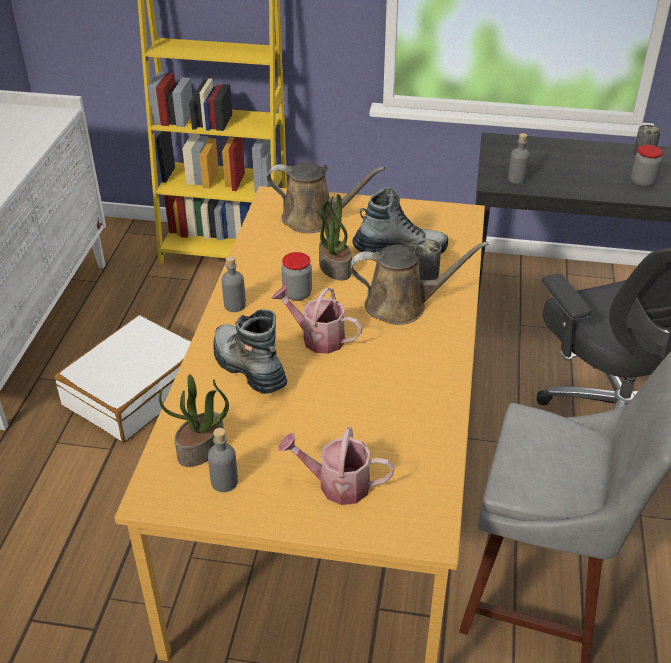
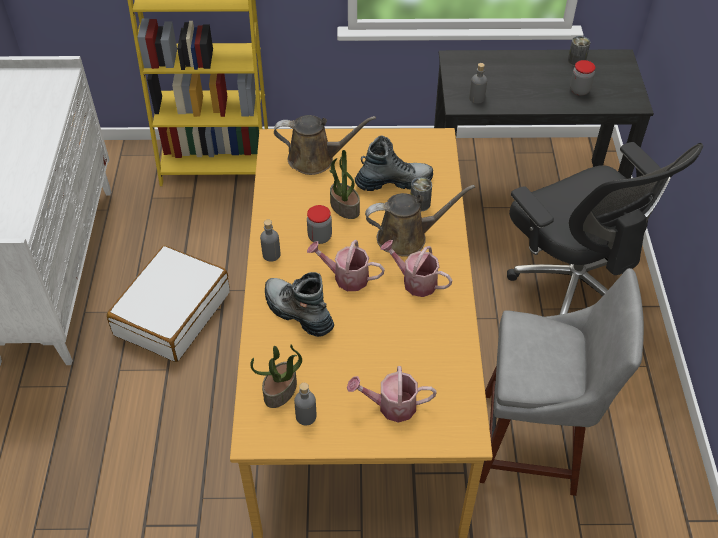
camera: 10 degrees left, 10 degrees up
(401, 351) = (415, 281): none -> watering can

